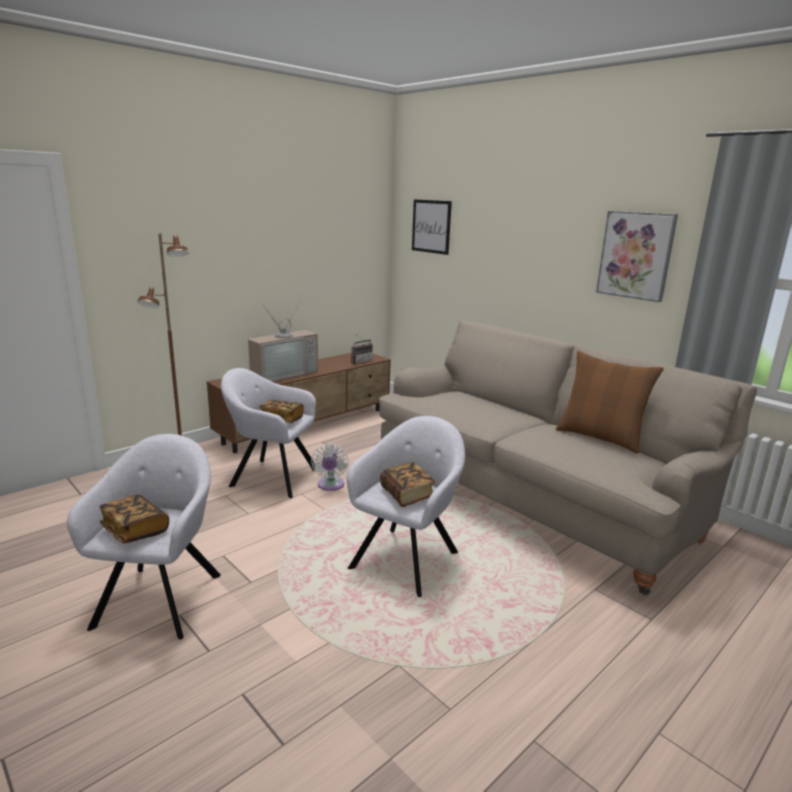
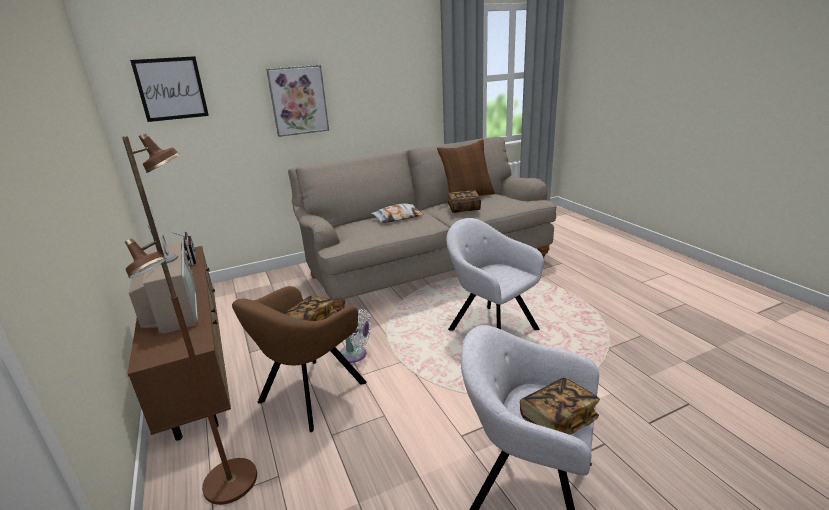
camera: 70 degrees left, 5 degrees up
(271, 477) = (309, 395): grey armchair -> brown armchair
(407, 495) = (503, 275): book -> book (464, 208)
(485, 407) = (397, 217): none -> pillow
(635, 255) = (396, 78): picture -> picture (298, 100)

